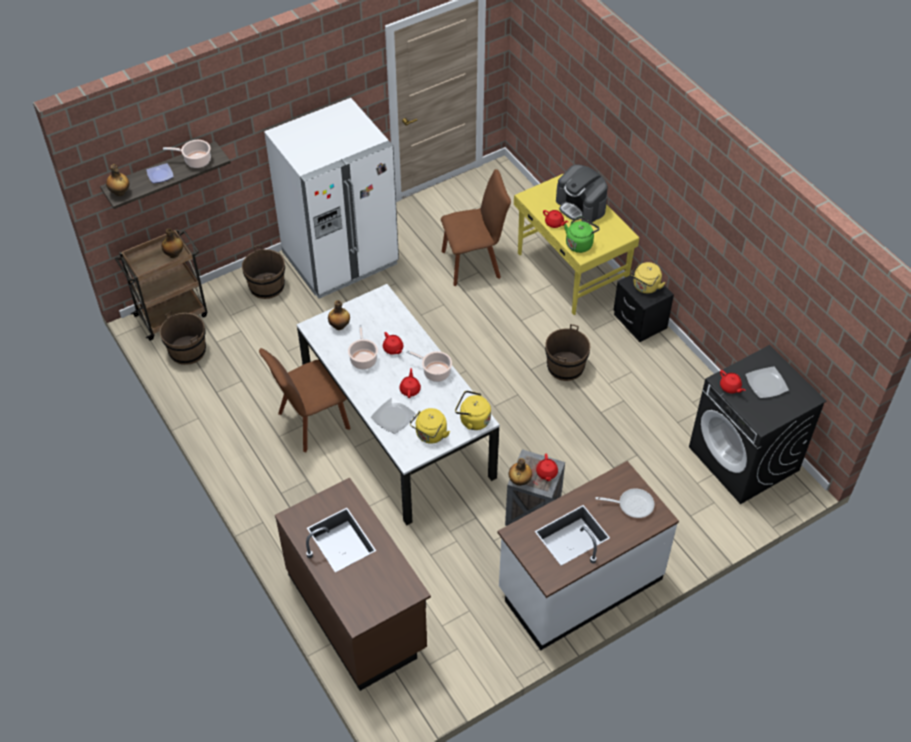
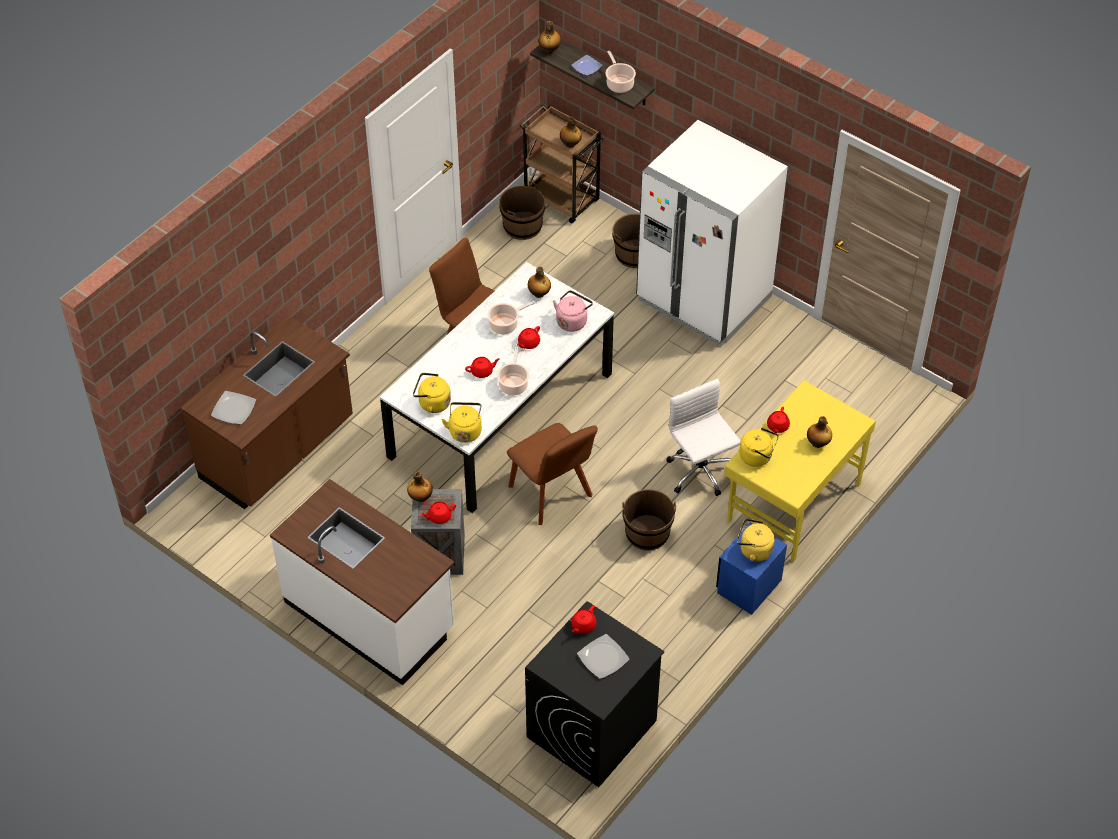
camera: 70 degrees right, 0 degrees up
(383, 312) = (572, 321): none -> pink kettle
(393, 417) = (442, 369): plate -> plate (233, 409)
(474, 263) = (758, 412): brown chair -> brown chair (552, 494)
(519, 315) = (701, 472): none -> white office chair
(580, 243) = (757, 457): green kettle -> yellow kettle
(581, 206) = (818, 443): coffee machine -> bottle
(632, 504) = (400, 577): frying pan -> none
(640, 321) = (748, 586): black nightstand -> blue nightstand

